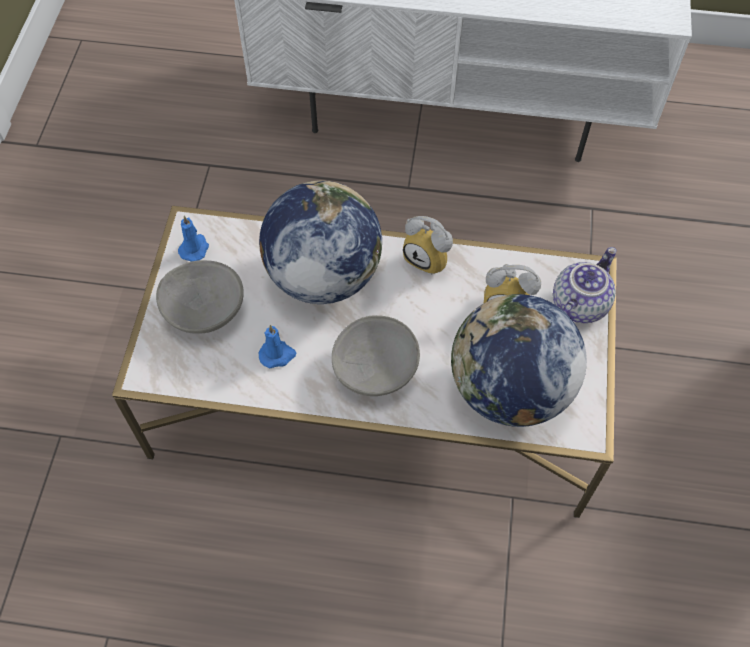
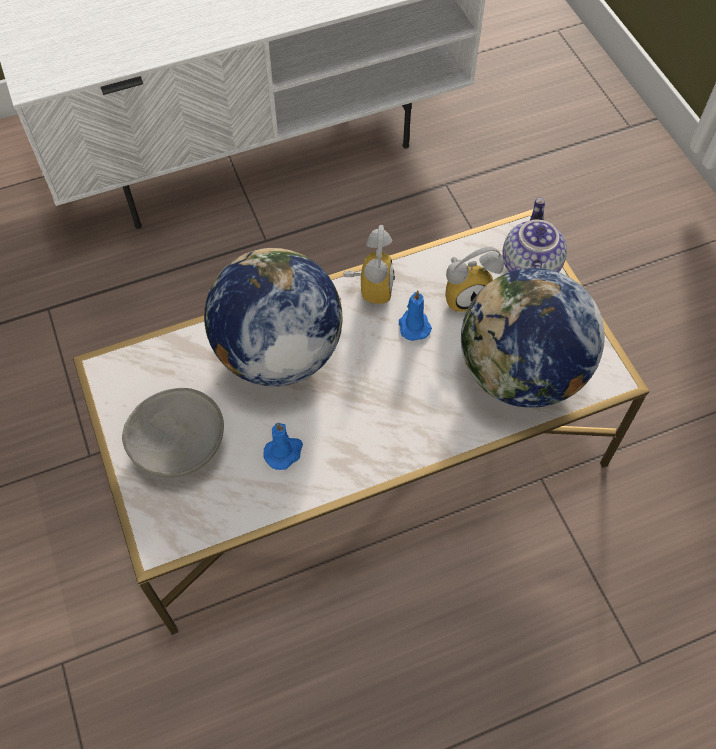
camera: 30 degrees left, 0 degrees up
(194, 248) = (127, 389): blue candle -> blue candle (413, 325)
(376, 369) = (388, 417): grey bowl -> none
(430, 258) = (369, 287): alarm clock -> alarm clock turned 90 degrees counterclockwise

